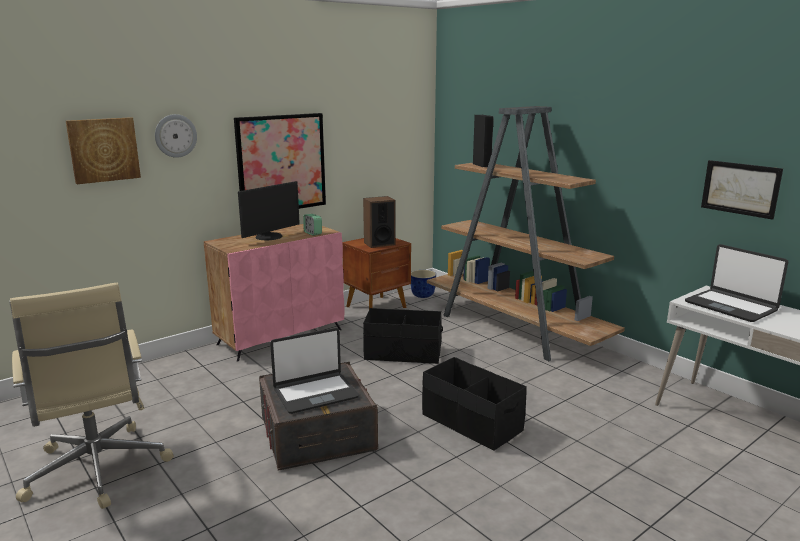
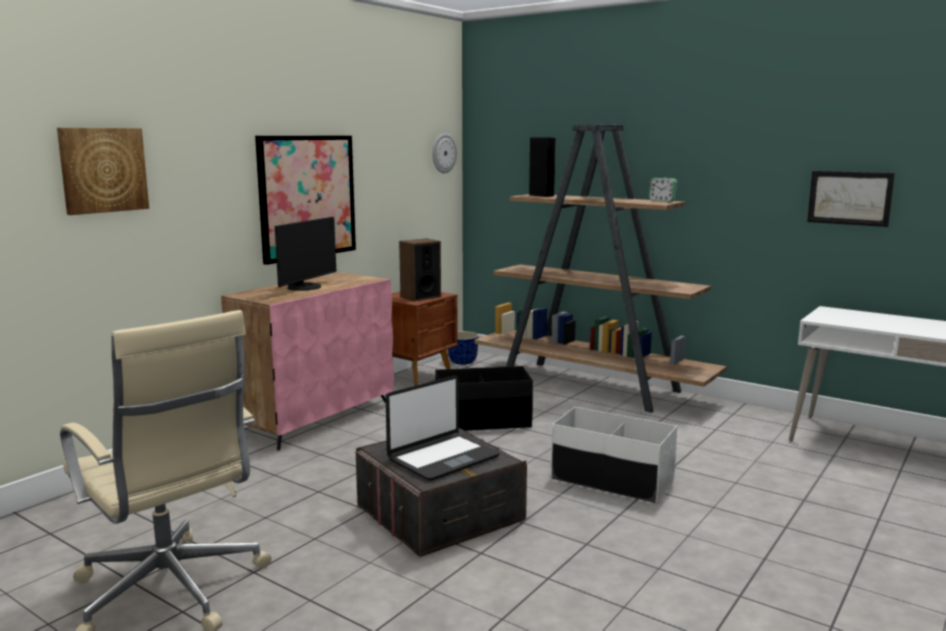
camera: 15 degrees left, 5 degrees down
(175, 136) = (189, 155): wall clock -> wall clock (443, 153)
(313, 233) = (356, 281): alarm clock -> alarm clock (662, 201)
(471, 423) = (612, 480): black storage box -> white storage box
(731, 306) = (861, 320): laptop -> none

